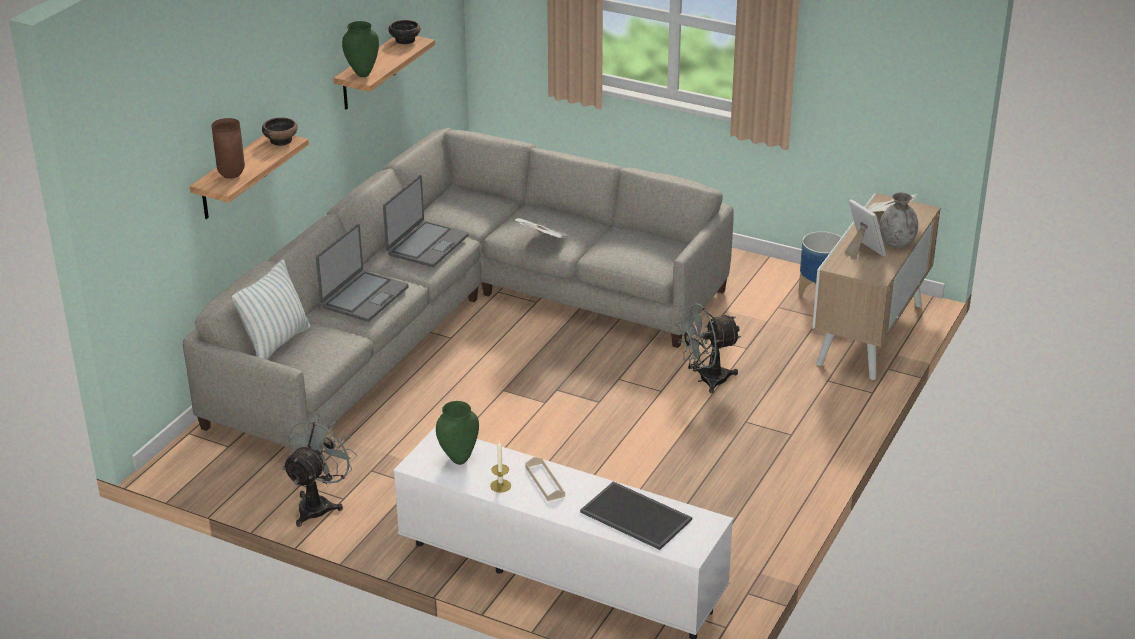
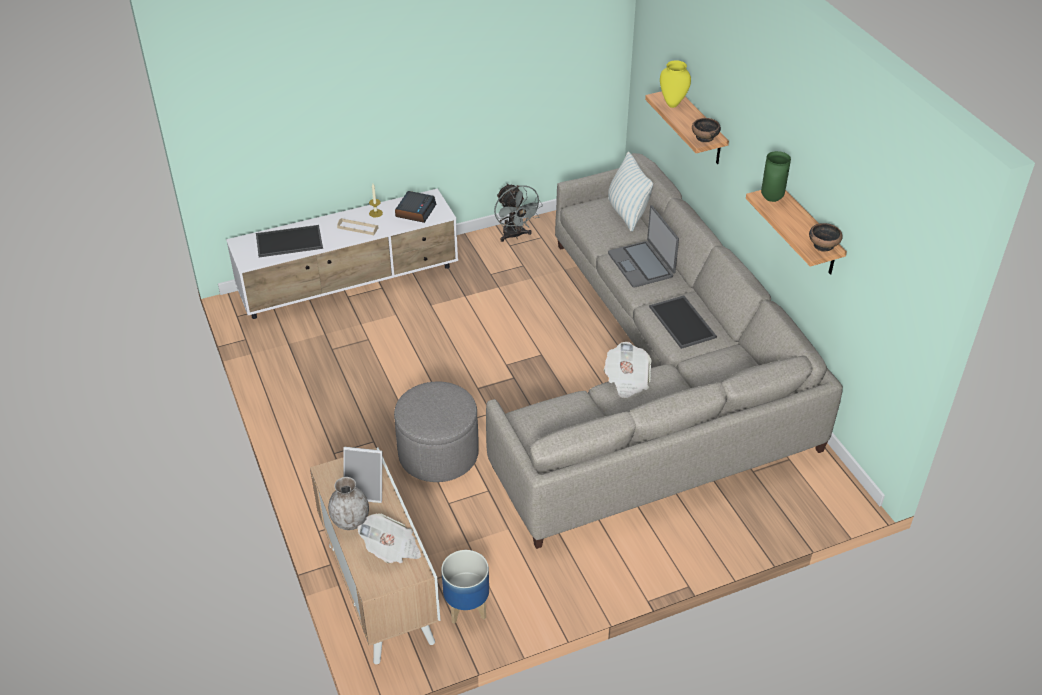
camera: 130 degrees right, 10 degrees up
(232, 175) = (672, 104): brown vase -> yellow vase
(426, 245) = (683, 322): laptop -> tray
(459, 460) = (415, 211): green vase -> alarm clock
(706, 380) = (438, 454): grey fan -> grey ottoman

